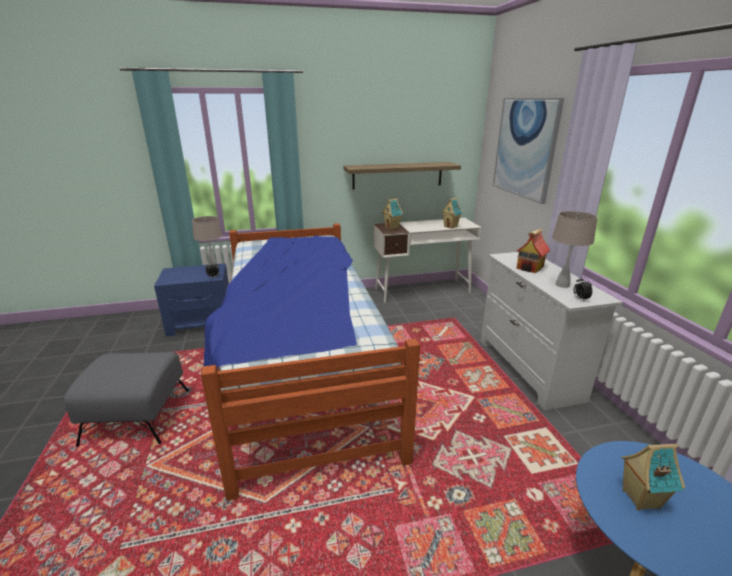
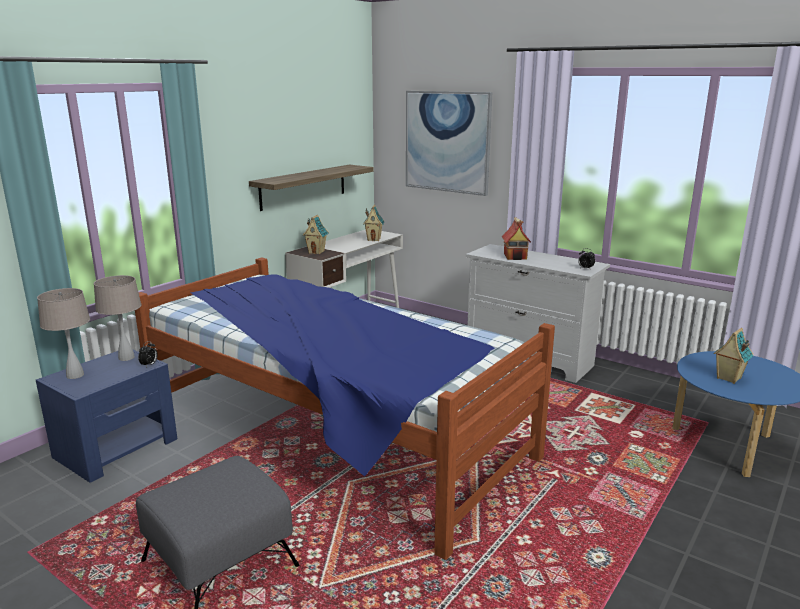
camera: 40 degrees left, 5 degrees down
(562, 285) = (558, 263): beige table lamp -> beige table lamp (74, 375)

